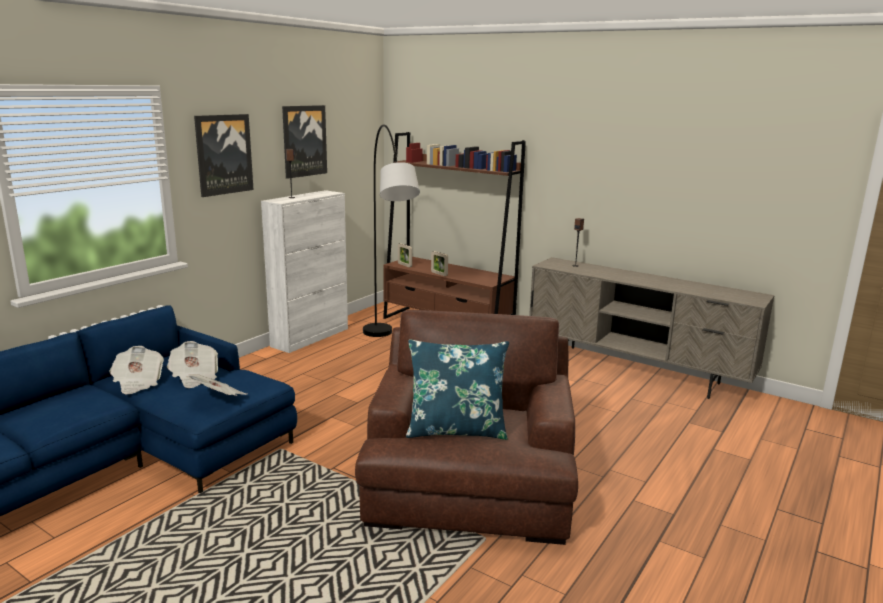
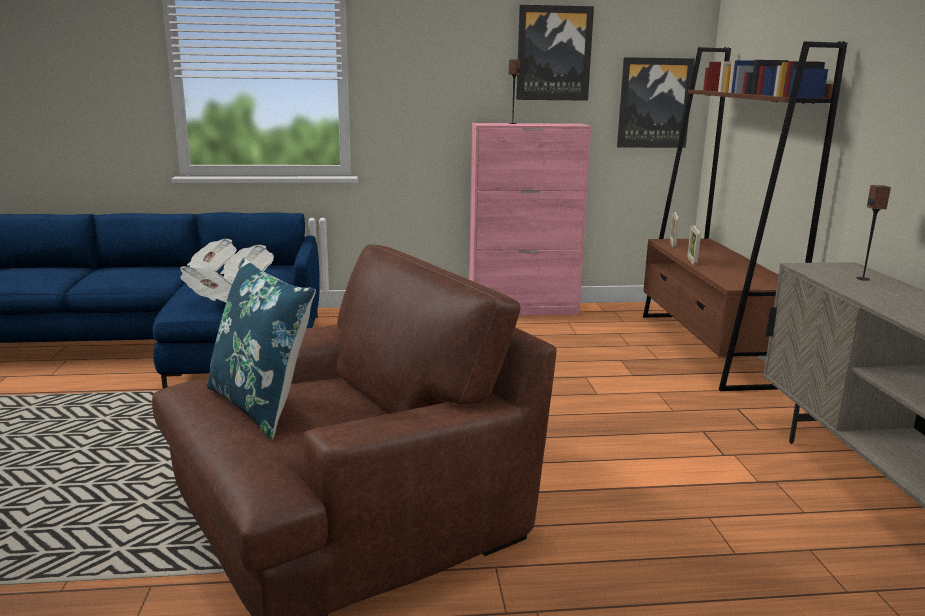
camera: 50 degrees right, 0 degrees up
(223, 154) = (424, 60): picture -> picture (654, 103)
(310, 337) = (523, 310): white cabinet -> pink cabinet
(388, 352) = (570, 349): grey floor lamp -> none

